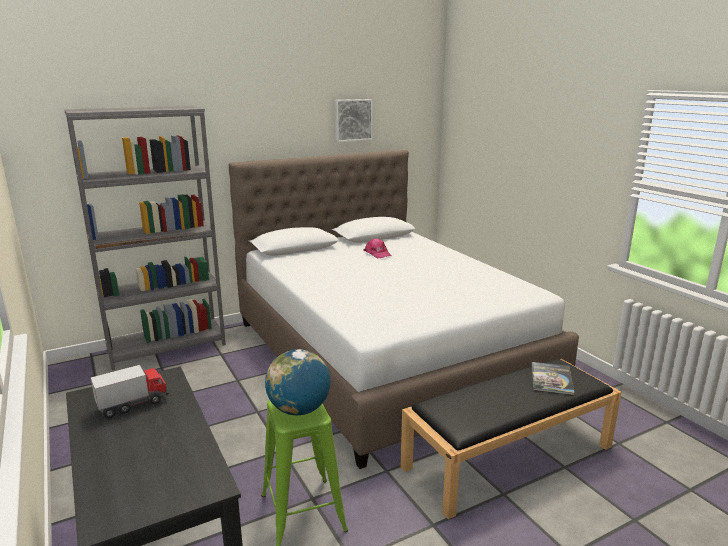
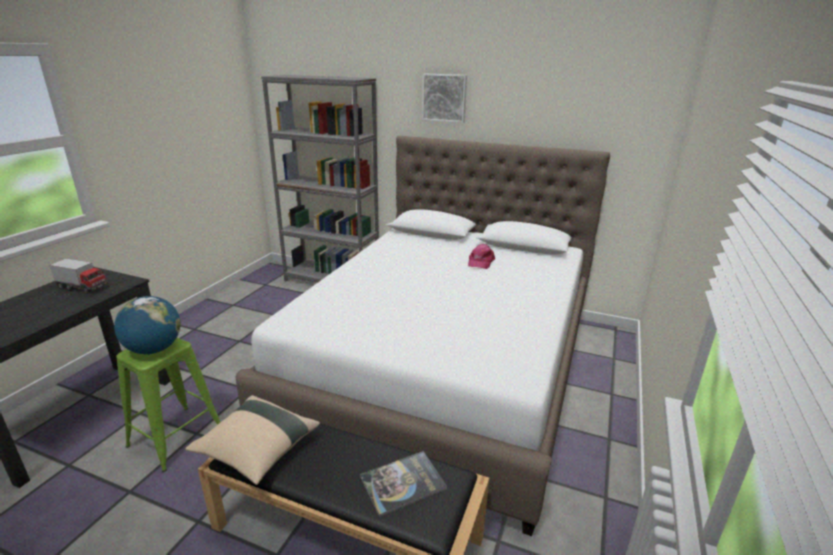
camera: 50 degrees right, 5 degrees up
(353, 120) = (543, 106): picture -> picture (444, 97)
(467, 419) = (257, 450): none -> beige pillow

